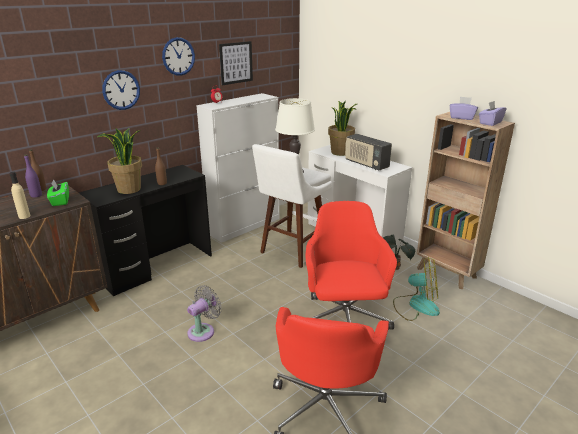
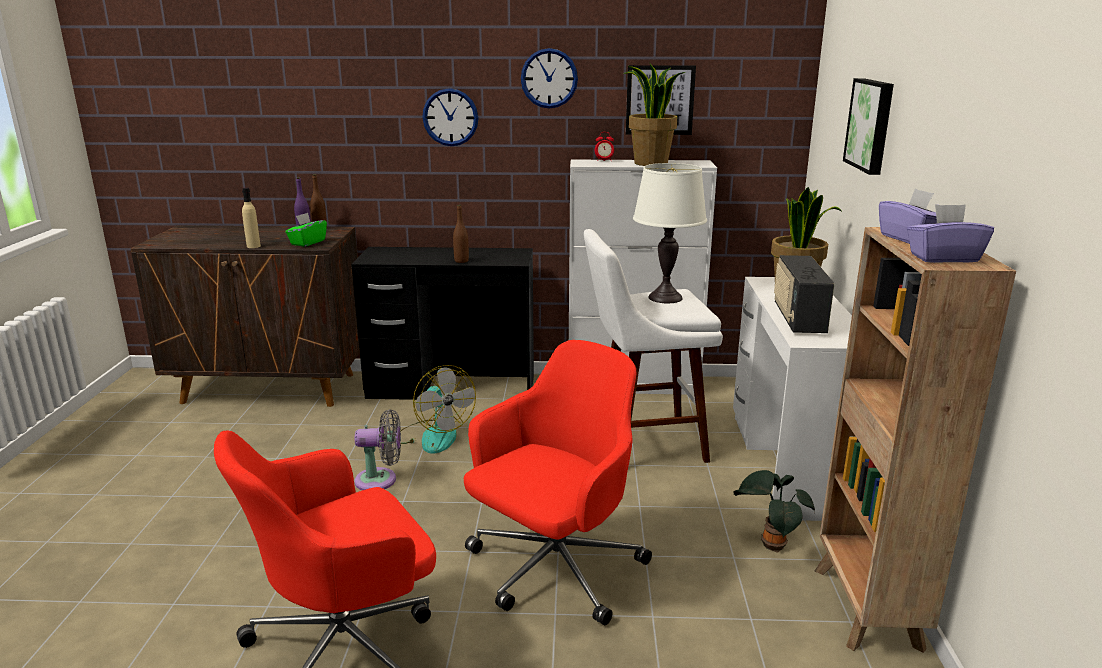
camera: 45 degrees right, 5 degrees down
(129, 189) = (416, 257): potted plant -> potted plant (650, 163)
(371, 67) = (871, 125): none -> picture
(416, 305) = (707, 619): fan -> fan (433, 436)

